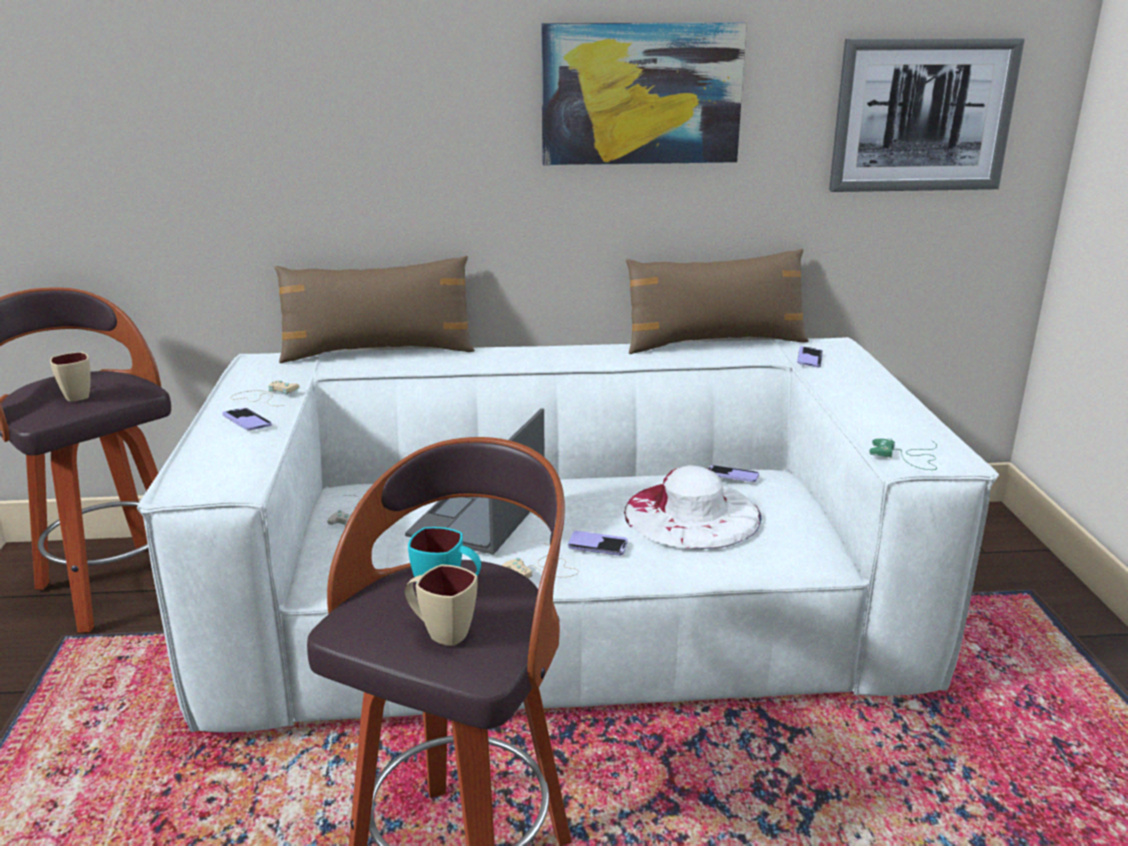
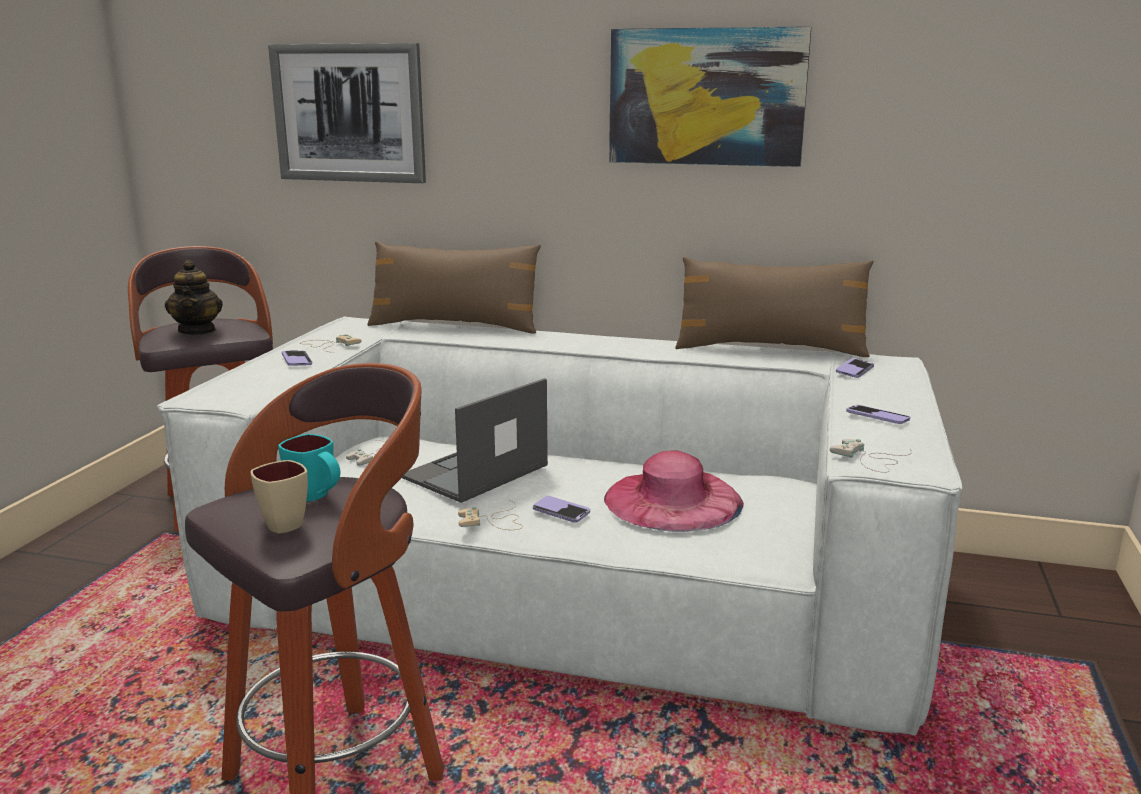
camera: 20 degrees right, 5 degrees down
(76, 395) = (198, 331): beige mug -> teapot
(691, 514) = (673, 500): white hat -> pink hat
(732, 475) = (743, 475): phone -> phone (877, 416)
(908, 457) = (870, 460): green game controller -> white game controller
(922, 115) = (1011, 125): picture -> picture (349, 113)

